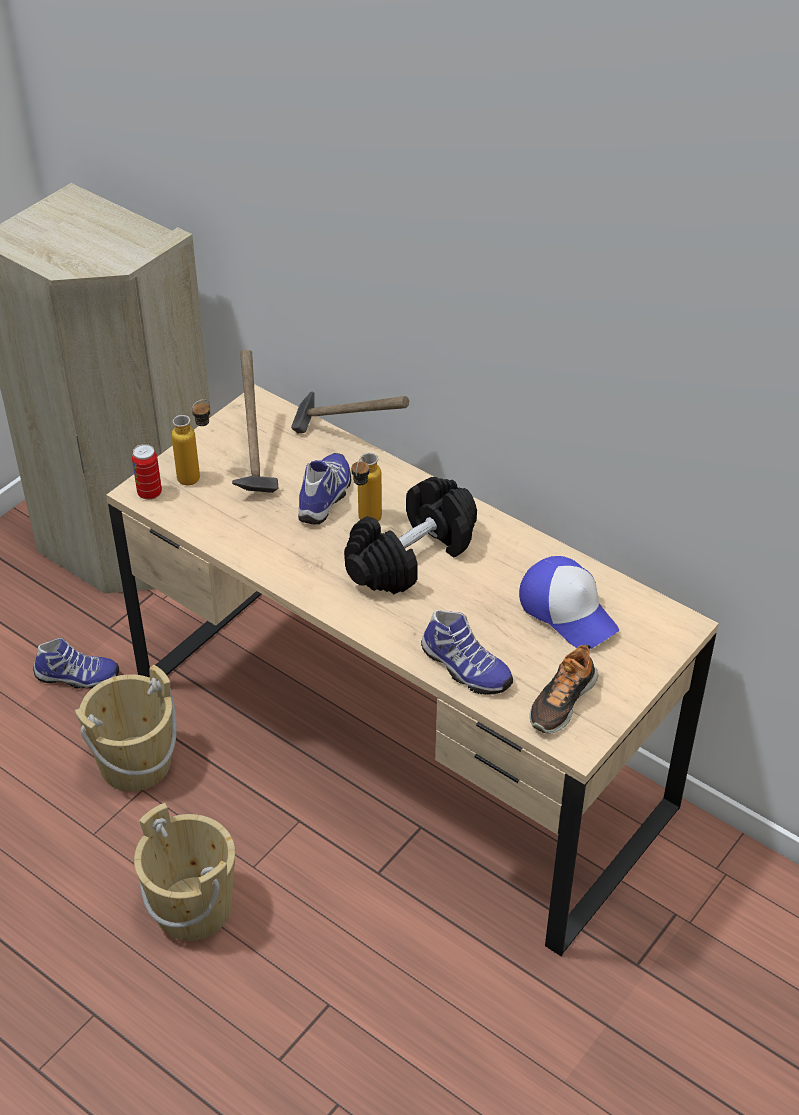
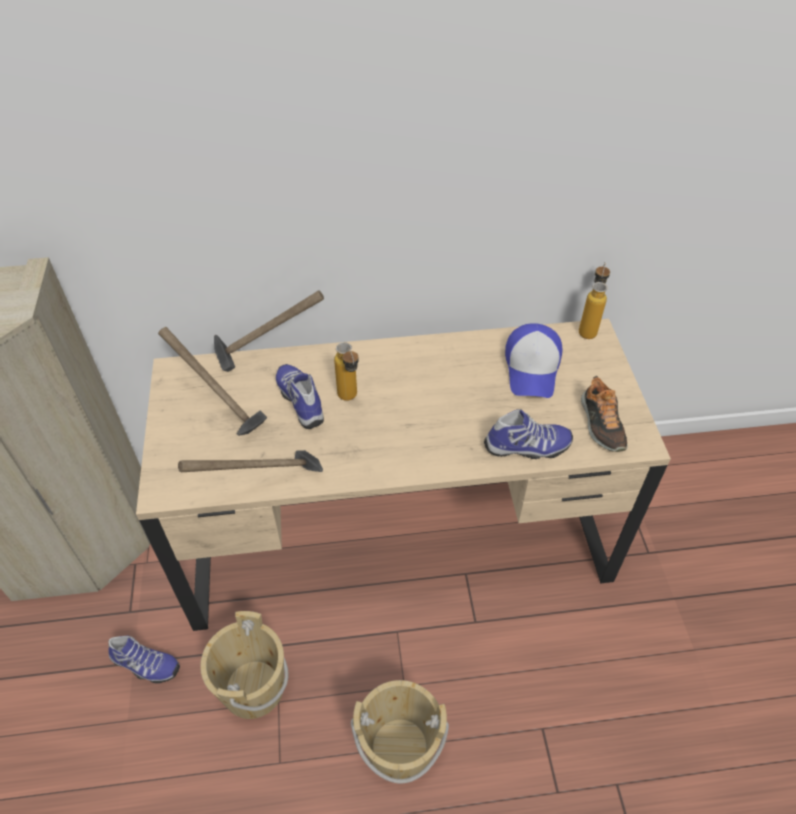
camera: 45 degrees left, 5 degrees up
(77, 677) = (144, 665): shoe -> shoe turned 60 degrees clockwise
(149, 493) = (171, 488): can -> none
(197, 475) = (192, 449): bottle -> bottle (588, 328)
(213, 543) = (265, 489): none -> hammer
(411, 557) = (405, 401): black dumbbell -> none
(568, 611) = (532, 368): cap -> cap turned 90 degrees clockwise

